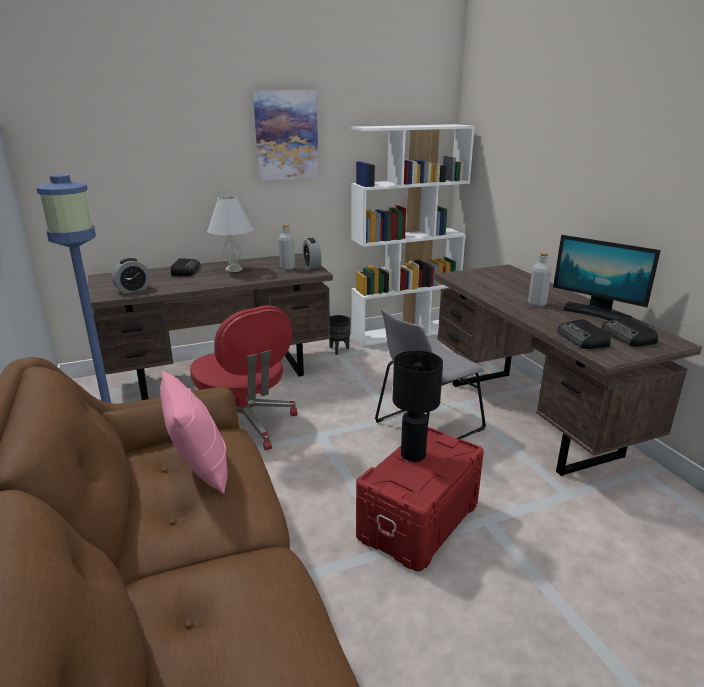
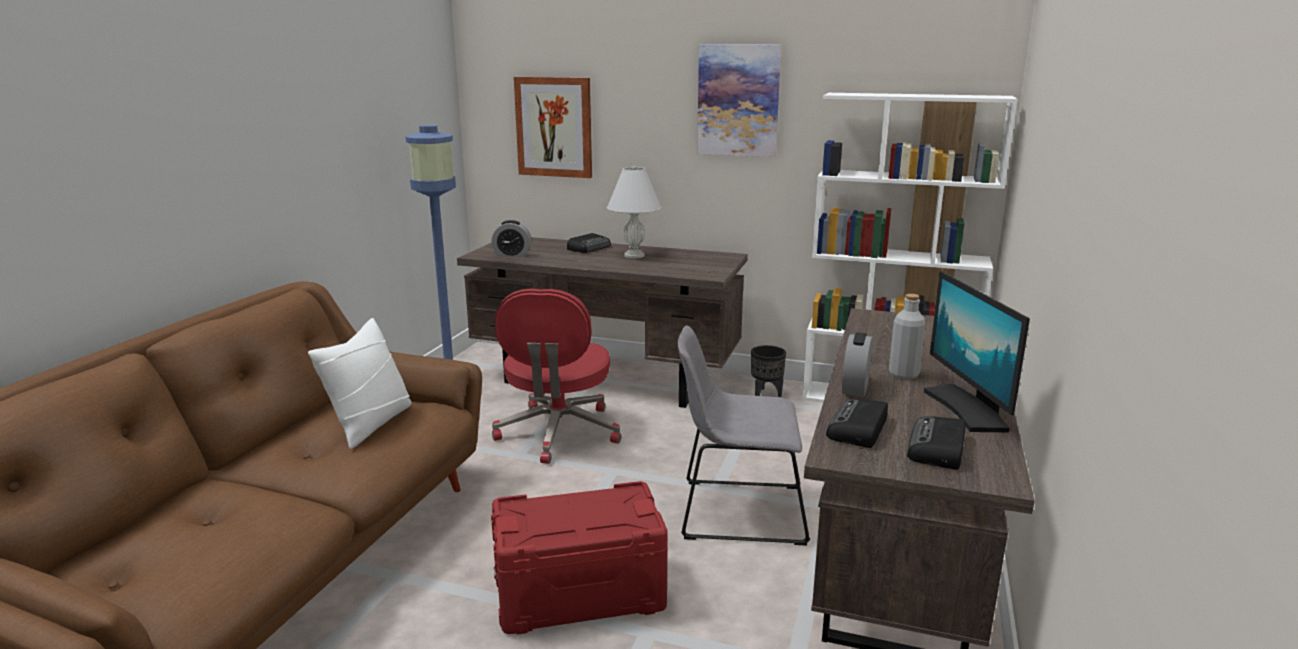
camera: 40 degrees right, 5 degrees down
(123, 168) = (554, 127): none -> picture
(200, 468) = (370, 424): pink pillow -> white pillow
(287, 268) = (690, 265): grey bottle -> none
(312, 266) = (721, 268): alarm clock -> alarm clock (855, 388)
(412, 455) = (584, 503): black table lamp -> none

